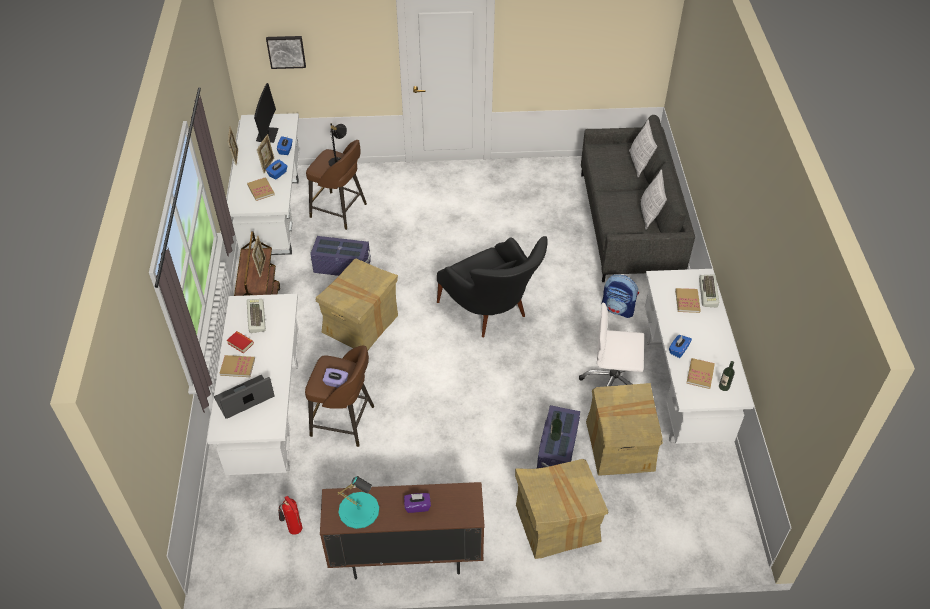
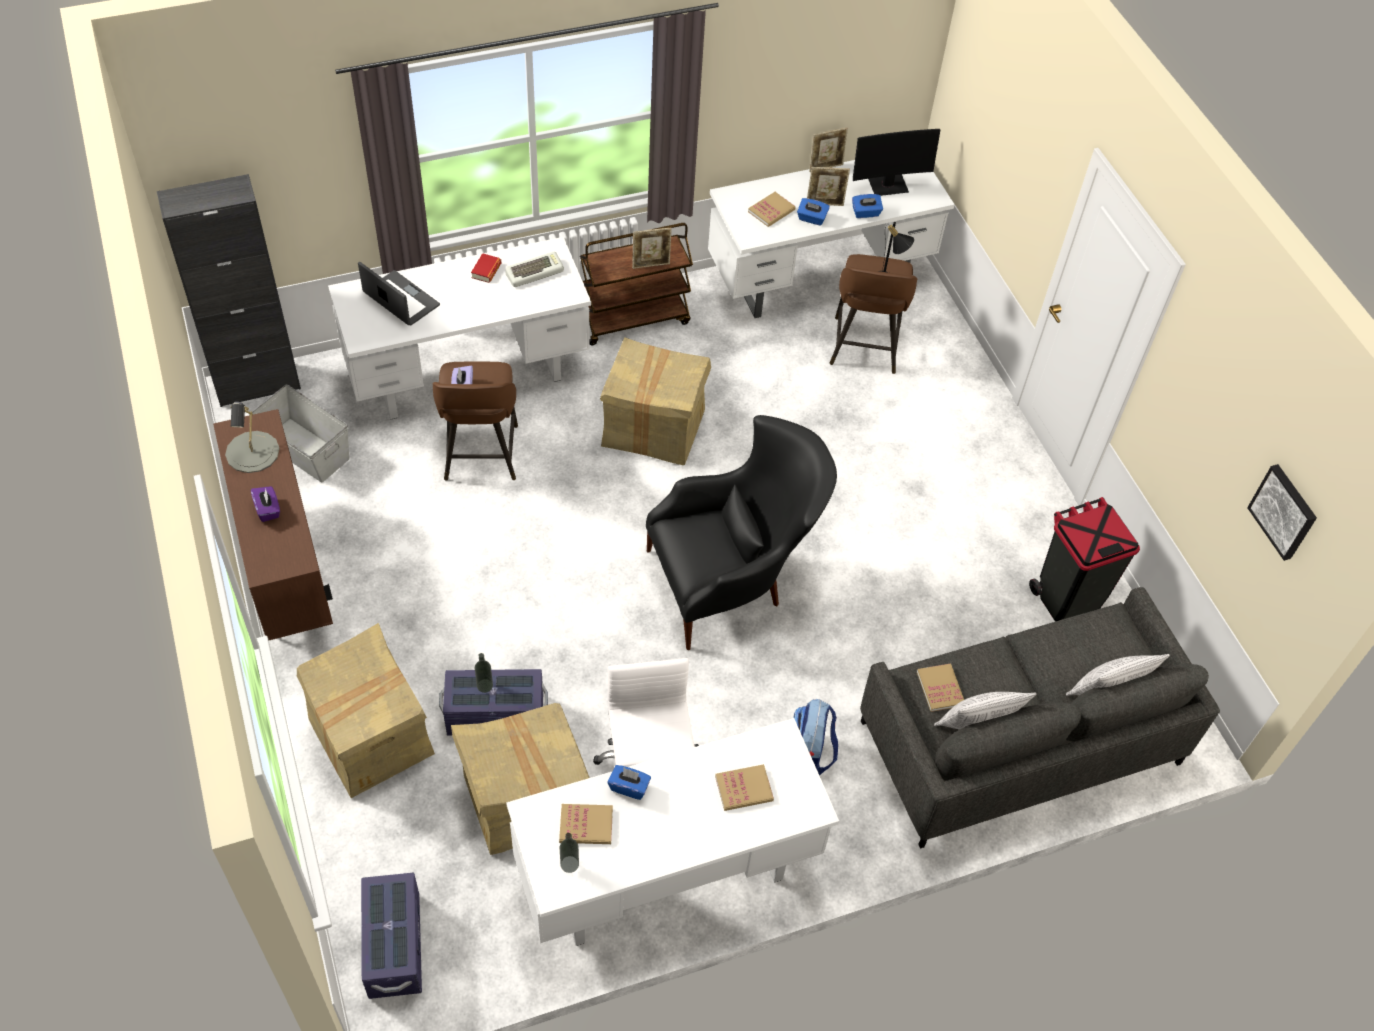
camera: 70 degrees right, 5 degrees up
(214, 555) = (257, 385): none -> black cabinet
(237, 367) = (447, 279): book -> book (940, 688)
(286, 51) = (983, 112): picture -> picture (1284, 511)
(294, 530) = (305, 449): fire extinguisher -> grey storage box
(342, 267) = (753, 379): purple storage box -> purple storage box (395, 945)
(359, 510) = (252, 452): turquoise table lamp -> grey table lamp
(492, 313) = (733, 581): black armchair -> black armchair turned 150 degrees counterclockwise
(546, 181) = (1067, 597): none -> black trash can
(709, 293) = (775, 821): keyboard -> none

